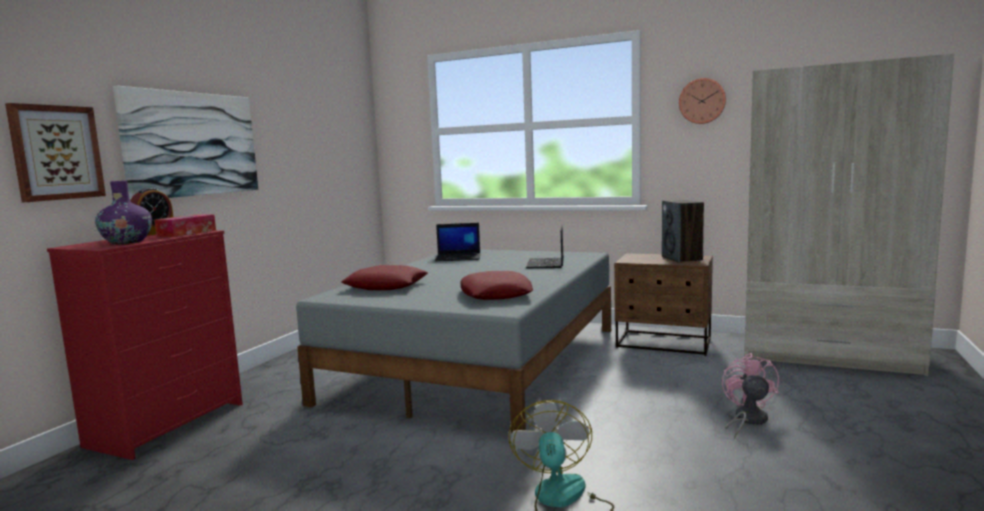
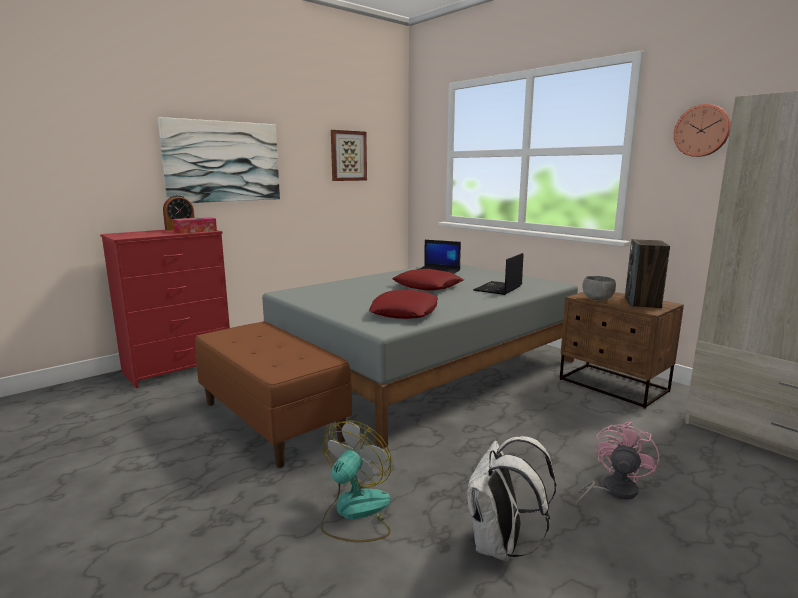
camera: 25 degrees right, 5 degrees up
(56, 153) = (112, 166): picture -> picture (348, 156)
(127, 242) = (145, 234): purple vase -> none
(372, 448) = (272, 421): none -> brown bench
(386, 285) = (340, 289): red pillow -> red pillow (427, 286)
(644, 261) = (597, 299): none -> grey bowl
(712, 484) = (500, 546): none -> white backpack

